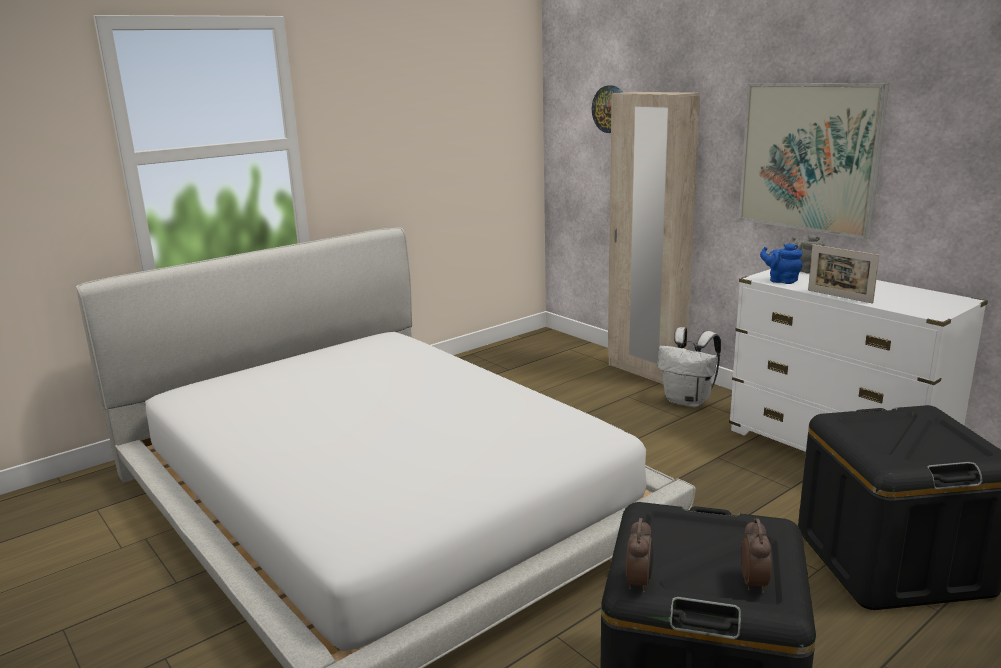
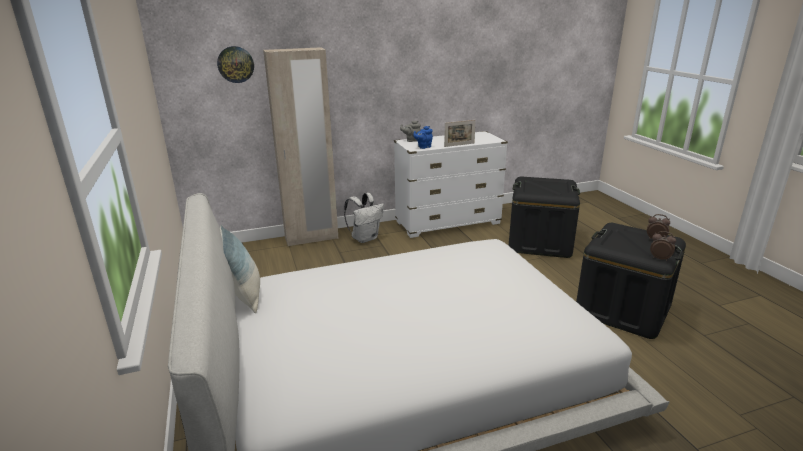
camera: 70 degrees left, 5 degrees up
(361, 338) = (245, 296): none -> pillow
(808, 157) = (395, 80): picture -> none

